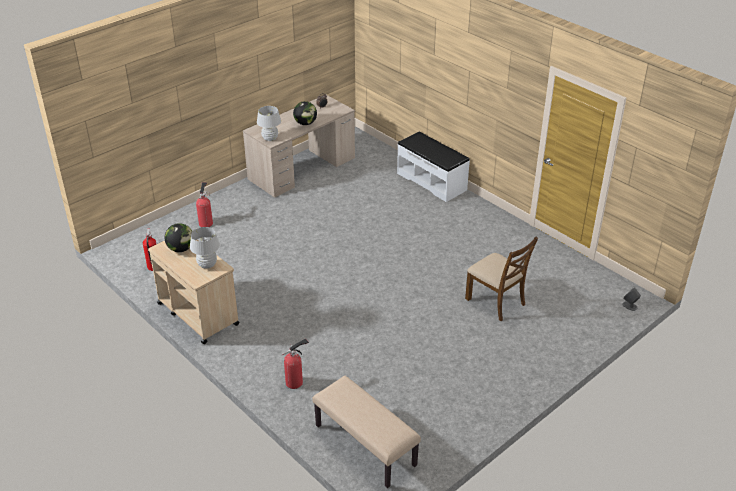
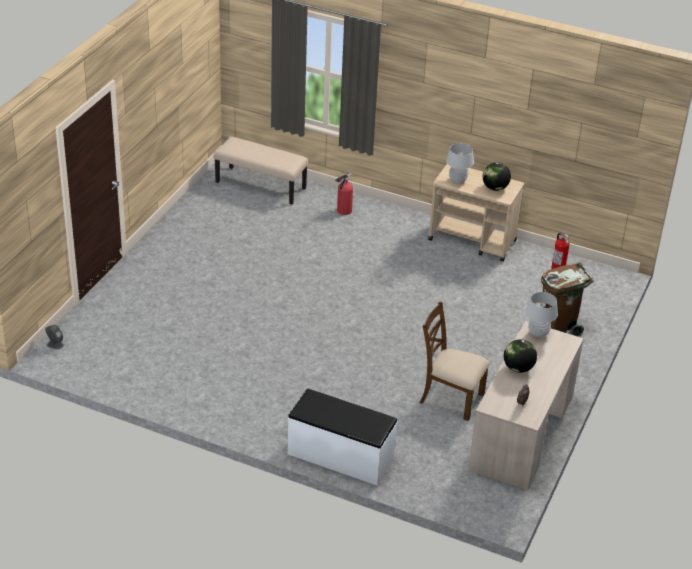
camera: 155 degrees right, 0 degrees up
(206, 222) = (559, 327): fire extinguisher -> brown trash can
(496, 301) = (197, 316): brown chair -> brown chair (450, 398)

